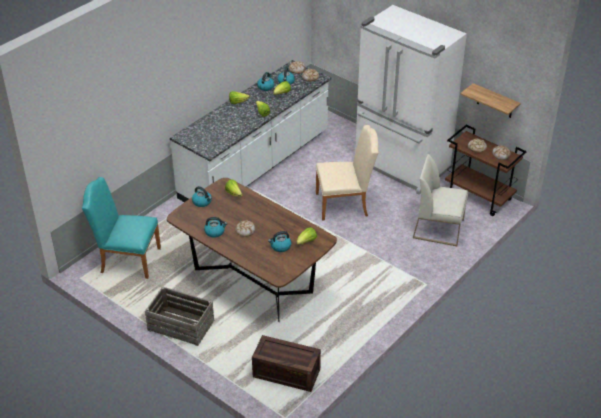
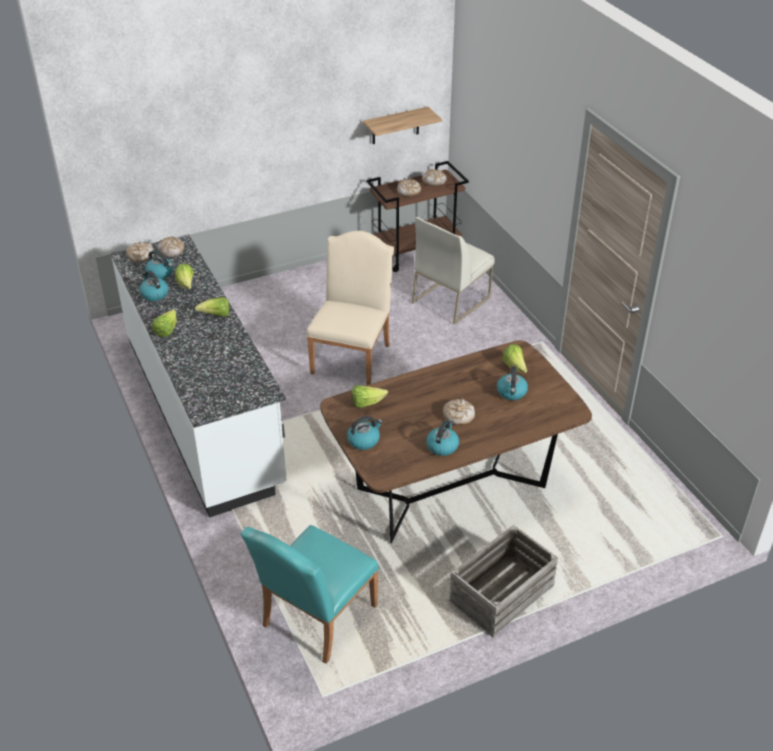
camera: 65 degrees left, 0 degrees up
(285, 374) = (643, 511): crate -> none
(401, 167) = (316, 288): white fridge -> none

